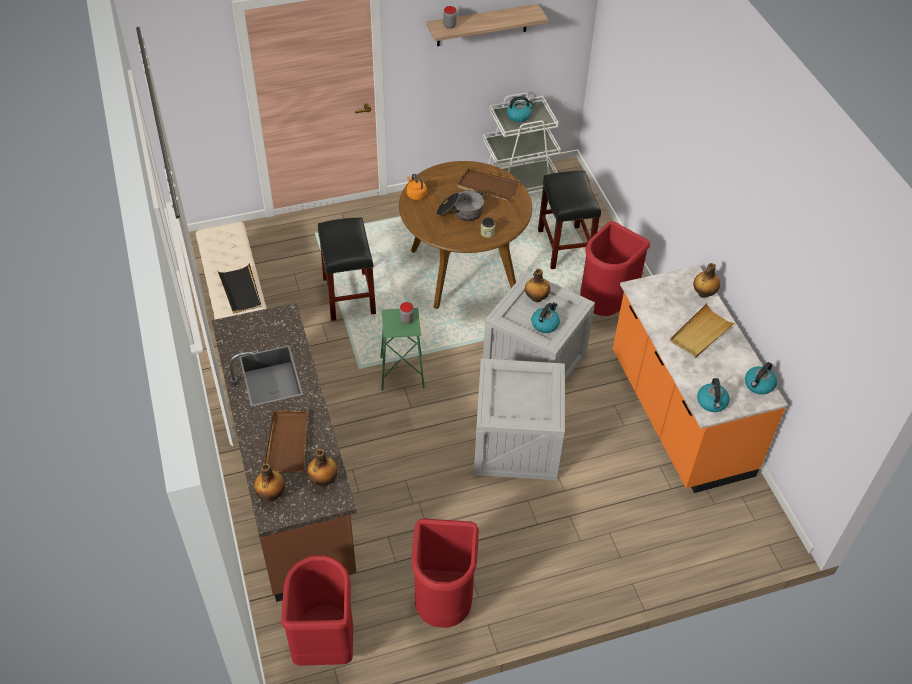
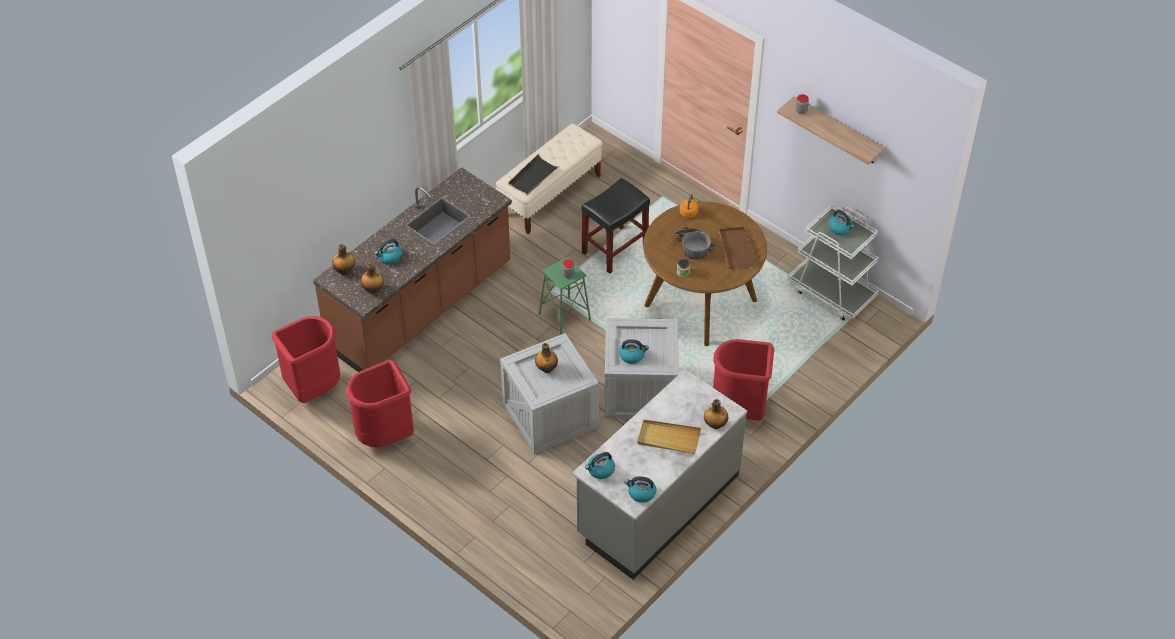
camera: 60 degrees right, 0 degrees up
(287, 442) = (389, 257): brown tray -> kettle
(536, 298) = (655, 339): bottle -> bottle (546, 368)
(565, 247) = (785, 356): black stool -> none
(678, 415) = (657, 505): orange counter -> grey counter

